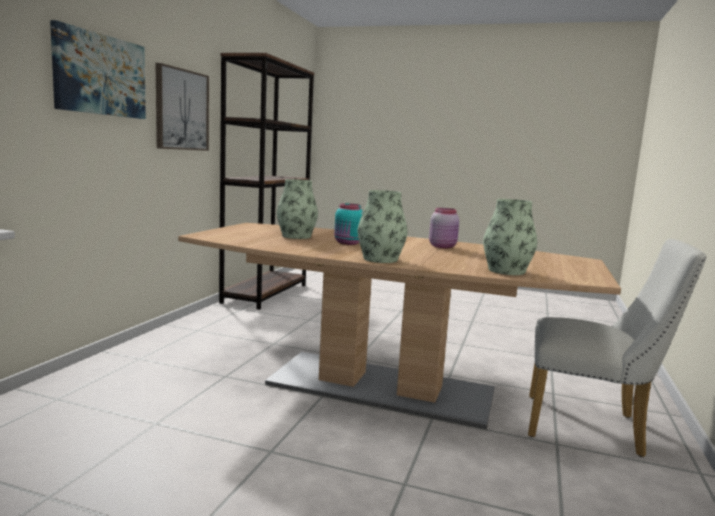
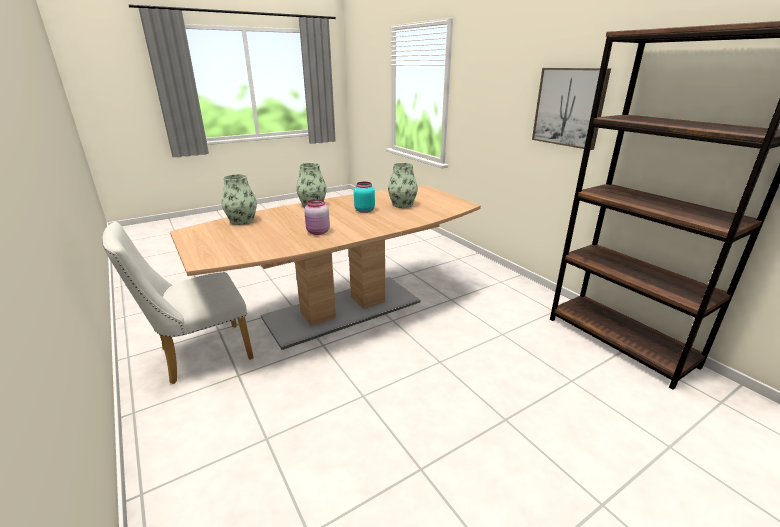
camera: 130 degrees right, 15 degrees up
(100, 75) = (499, 85): picture -> none

